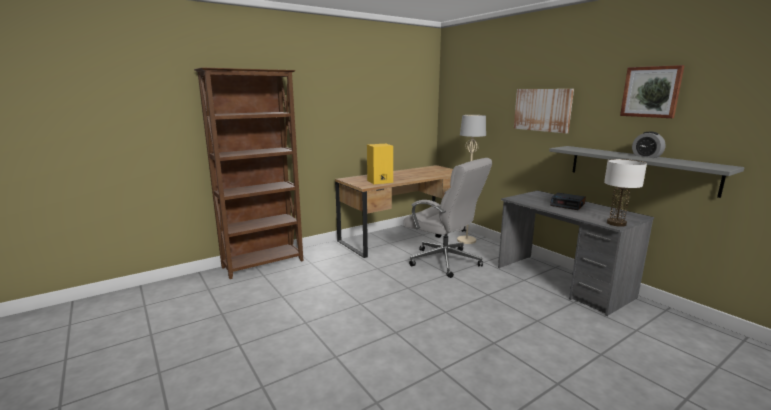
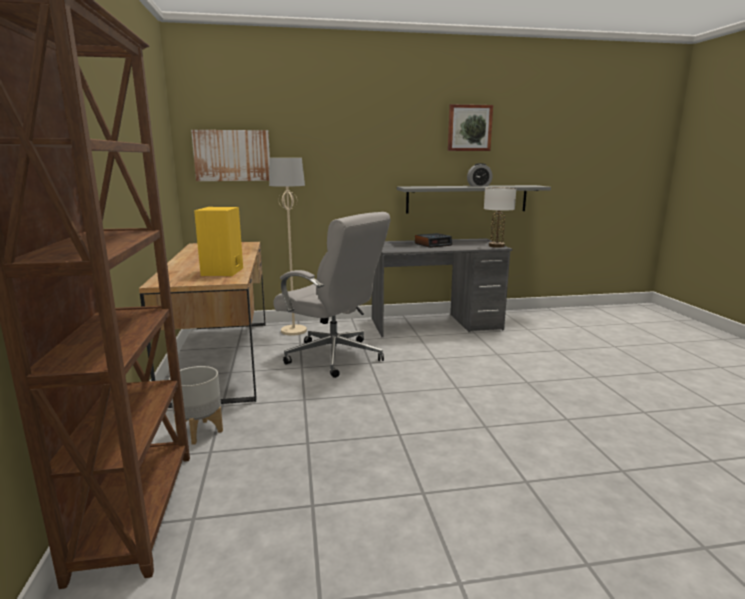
camera: 65 degrees left, 0 degrees up
(325, 255) = (199, 432): none -> grey planter
(444, 261) = (334, 356): grey office chair -> grey office chair turned 60 degrees clockwise
(542, 110) = (362, 148): picture -> picture (232, 155)

